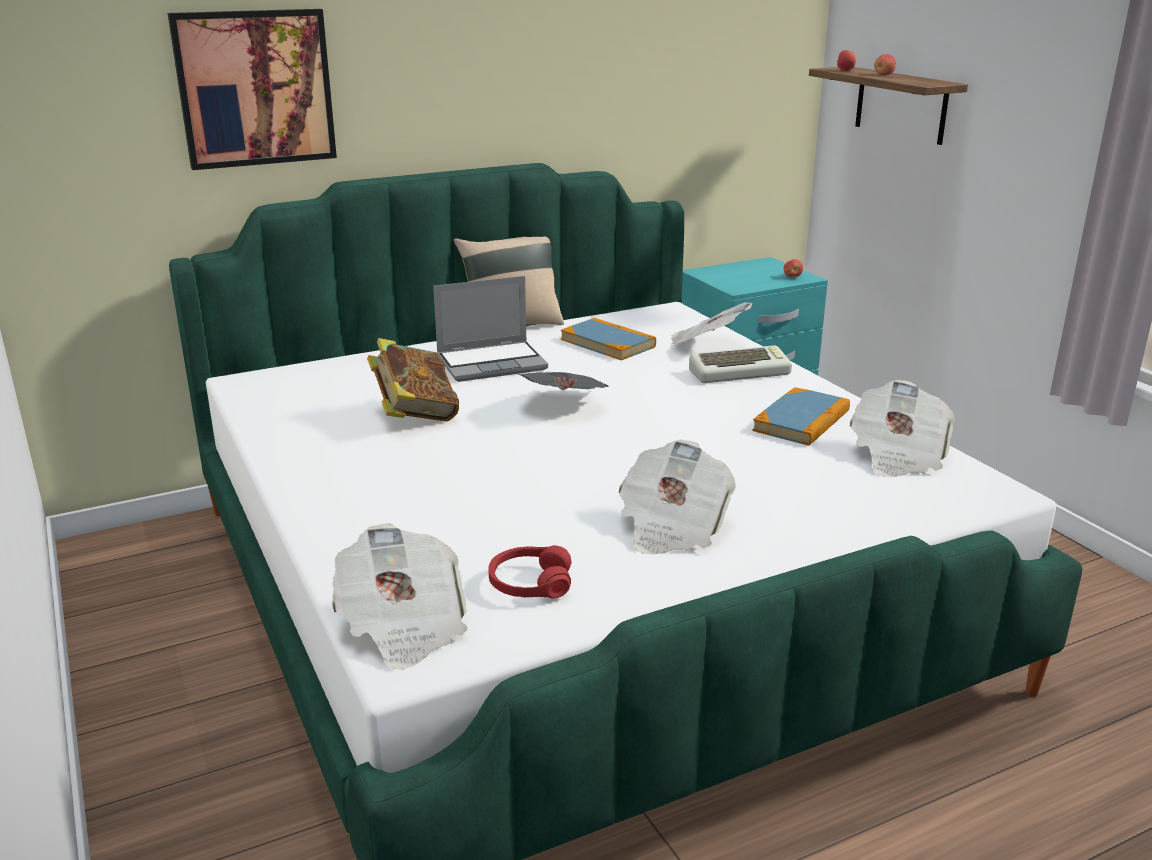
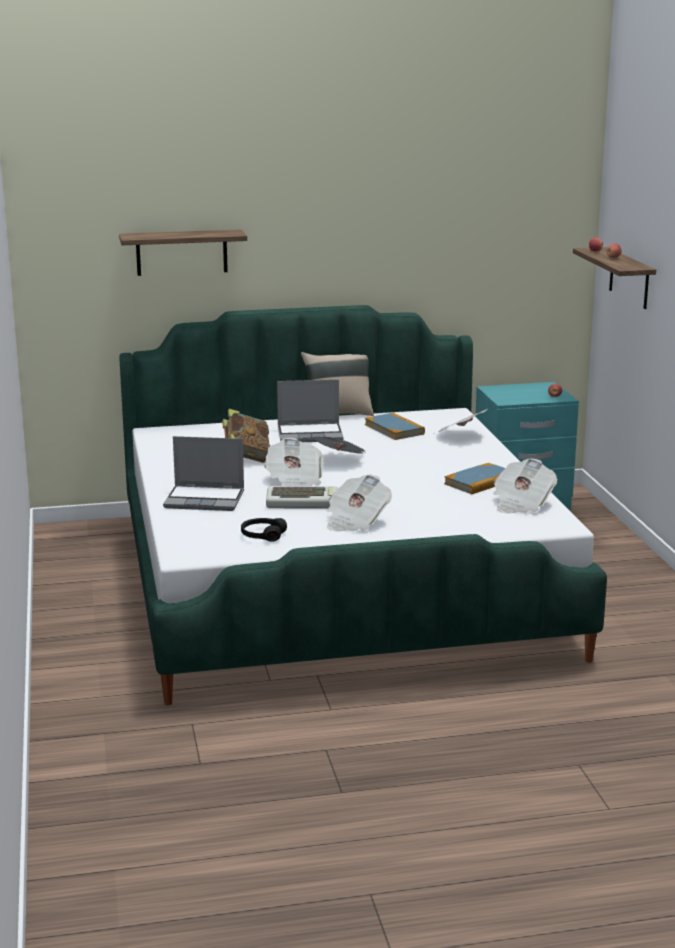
camera: 15 degrees right, 5 degrees down
(255, 88) = (181, 252): picture -> shelf
(385, 511) = (206, 500): none -> laptop
(403, 626) = (190, 543): newspaper -> newspaper (294, 481)
(530, 584) = (263, 535): red headphones -> black headphones
(739, 372) = (467, 453): keyboard -> keyboard (303, 503)

